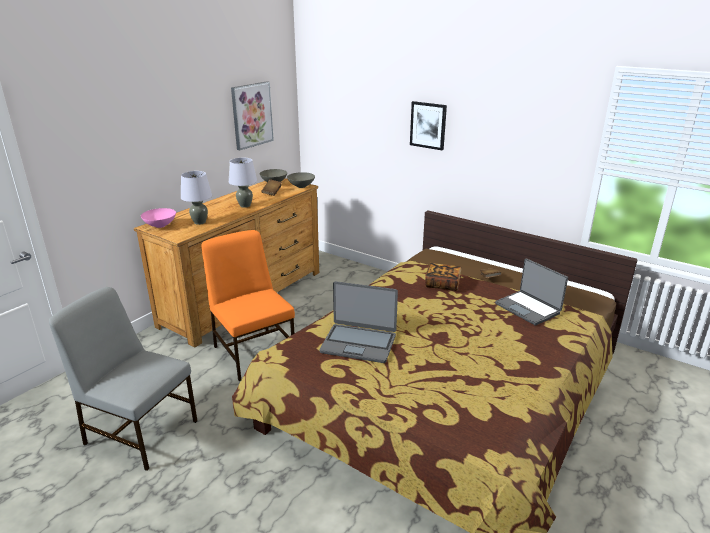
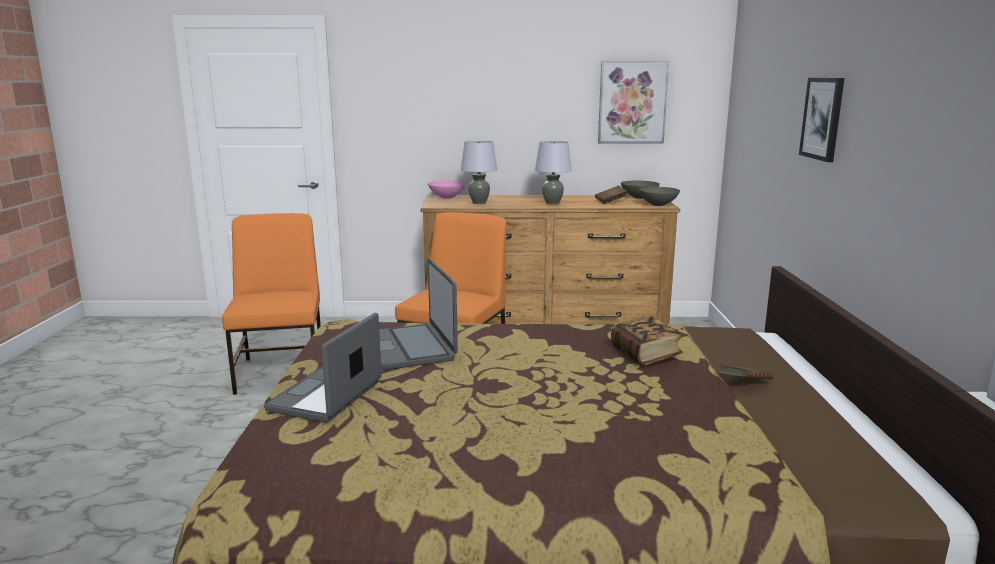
camera: 55 degrees right, 10 degrees down
(140, 431) = (282, 372): grey chair -> orange chair
(528, 308) = (691, 428): laptop -> laptop (327, 397)

